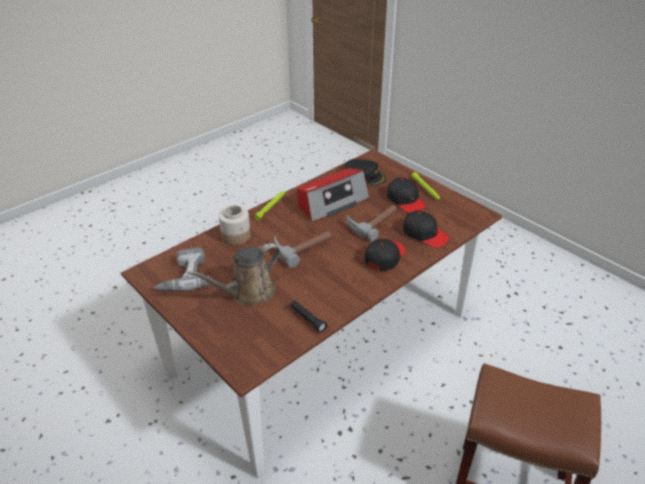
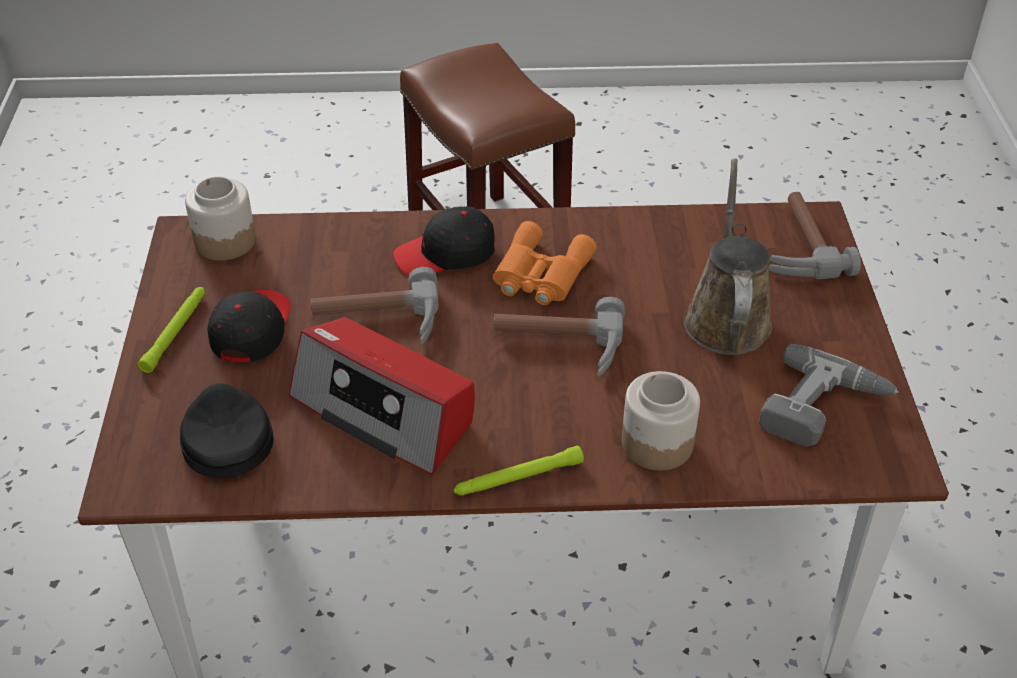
camera: 140 degrees left, 5 degrees up
(243, 347) = (796, 245): none -> hammer
(248, 292) = (726, 317): brown watering can -> brown watering can turned 90 degrees counterclockwise
(307, 319) = (670, 233): black flashlight -> none
(332, 202) = (385, 411): radio -> radio turned 150 degrees counterclockwise
(339, 269) = (540, 275): none -> orange binoculars
(425, 234) = (328, 252): black cap -> none
(464, 218) = (225, 241): none -> jar

